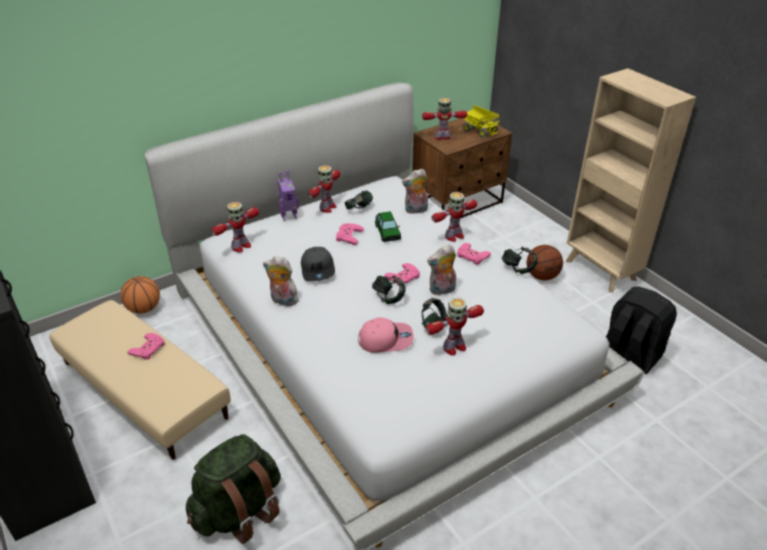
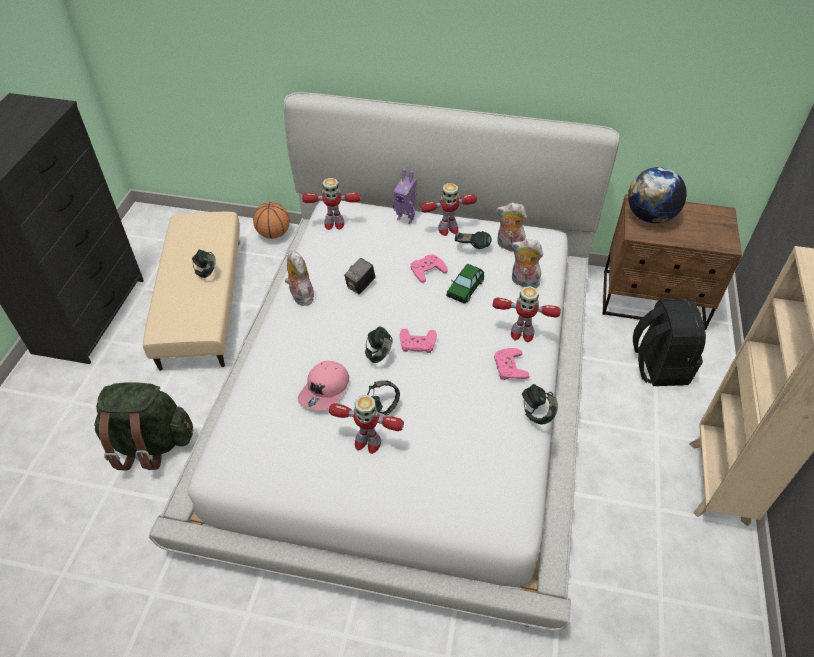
camera: 45 degrees right, 10 degrees up
(149, 349) = (206, 271): pink game controller -> headphones
(318, 269) = (360, 286): grey cap -> camera
(385, 339) = (325, 390): pink cap -> pink cap turned 75 degrees clockwise
(442, 137) = (649, 216): toy robot -> globe
(442, 290) = (432, 381): plush toy -> plush toy (508, 246)
(478, 130) = (704, 230): toy truck -> none
(542, 276) = (639, 440): basketball -> none
(629, 356) = (617, 595): black backpack -> black backpack (658, 365)

